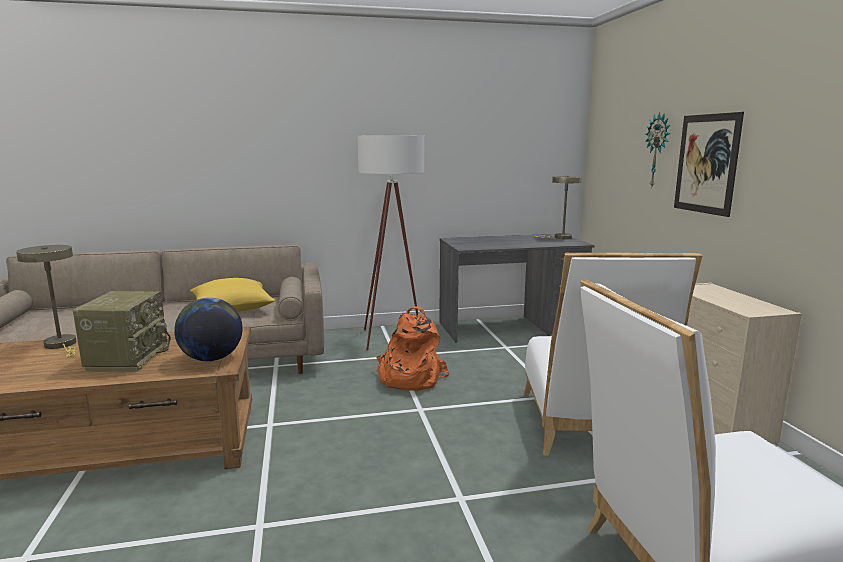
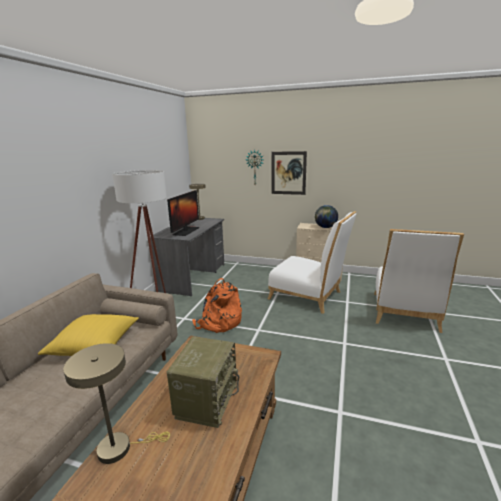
camera: 60 degrees left, 5 degrees up
(127, 358) = (206, 400): radio -> radio turned 75 degrees clockwise
(211, 358) = (245, 358): globe -> globe (325, 227)
(492, 243) = (186, 231): none -> monitor

